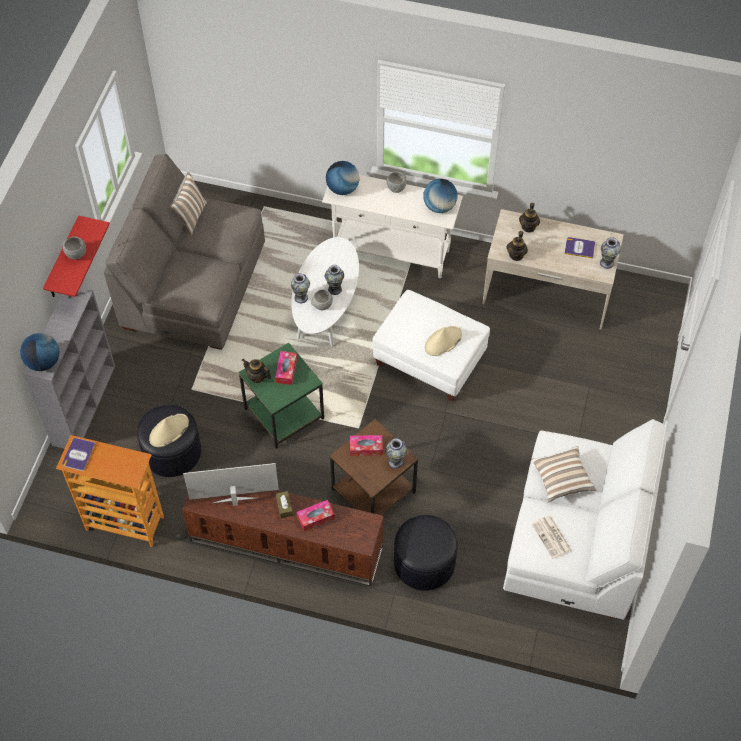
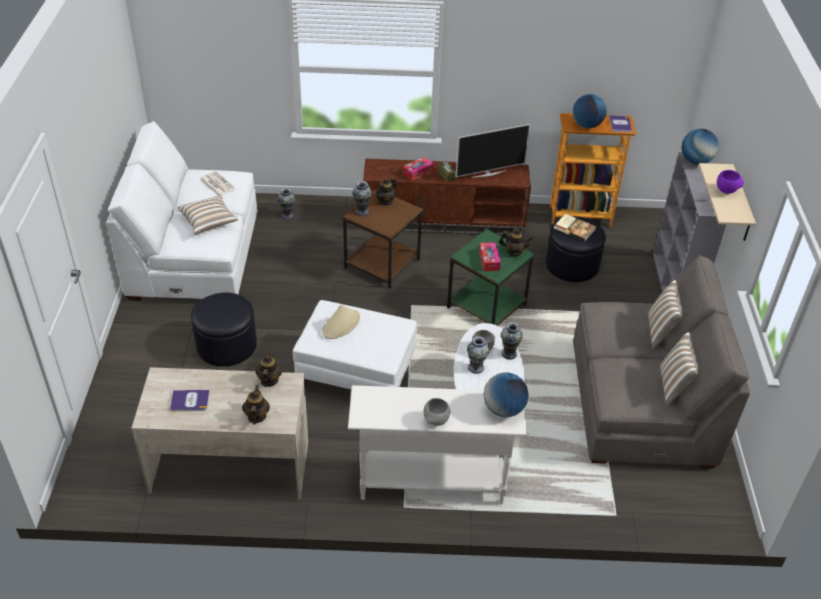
camera: 165 degrees right, 15 degrees down
(63, 260) = (740, 205): red shelf -> beige shelf
(76, 254) = (726, 191): grey bowl -> purple bowl
(169, 268) = (660, 332): none -> pillow
(169, 431) = (574, 228): beige hat -> book
(366, 448) = (391, 217): tissue box -> none
(366, 473) = (386, 201): none -> teapot
(424, 562) = (325, 225): black ottoman -> black ottoman (226, 345)
(439, 206) = (374, 407): globe -> globe (586, 125)
(606, 263) = (156, 389): vase -> vase (287, 215)

